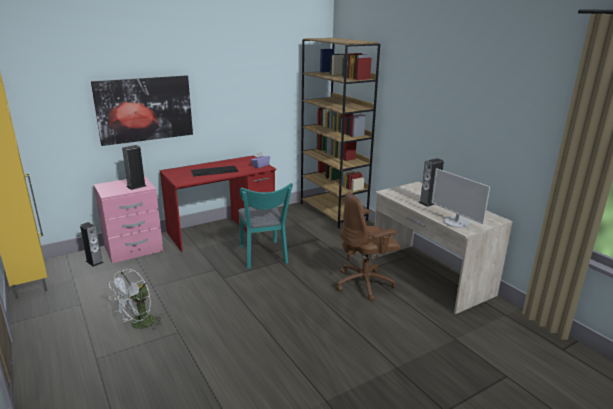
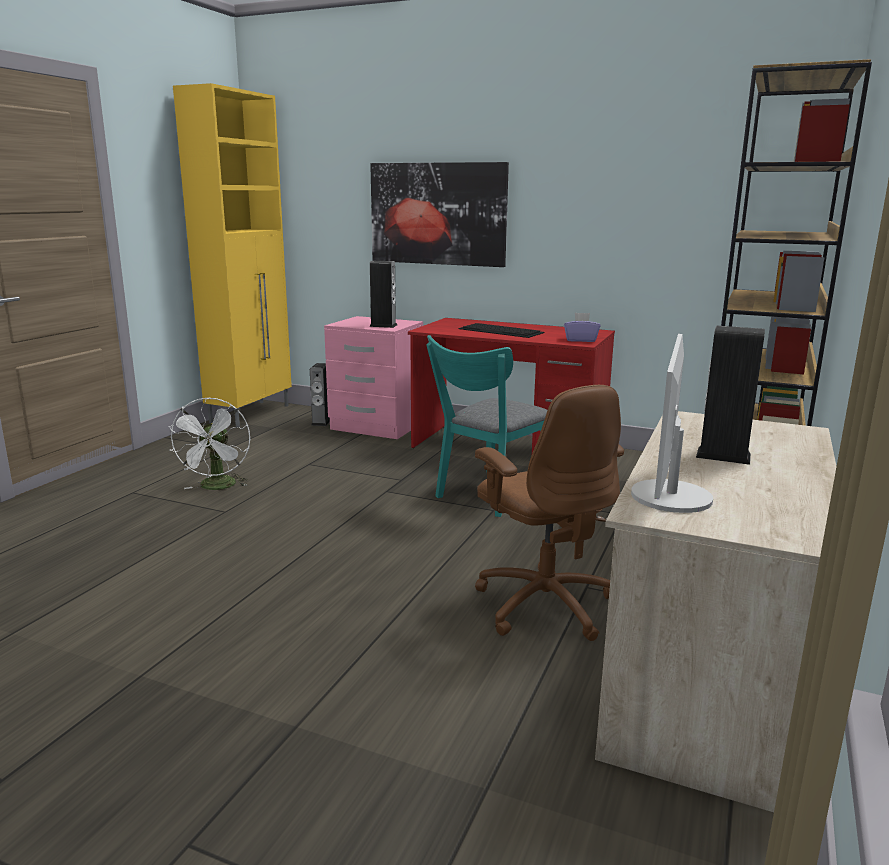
camera: 55 degrees right, 5 degrees down
(139, 325) = (217, 487): white fan -> white fan turned 90 degrees counterclockwise
(365, 284) = (544, 603): brown office chair -> brown office chair turned 150 degrees counterclockwise

